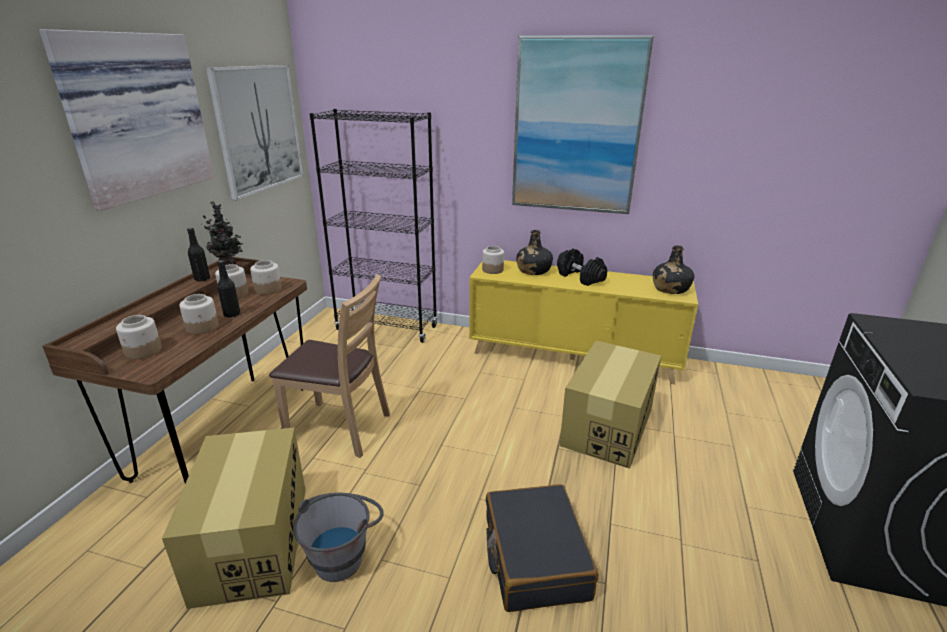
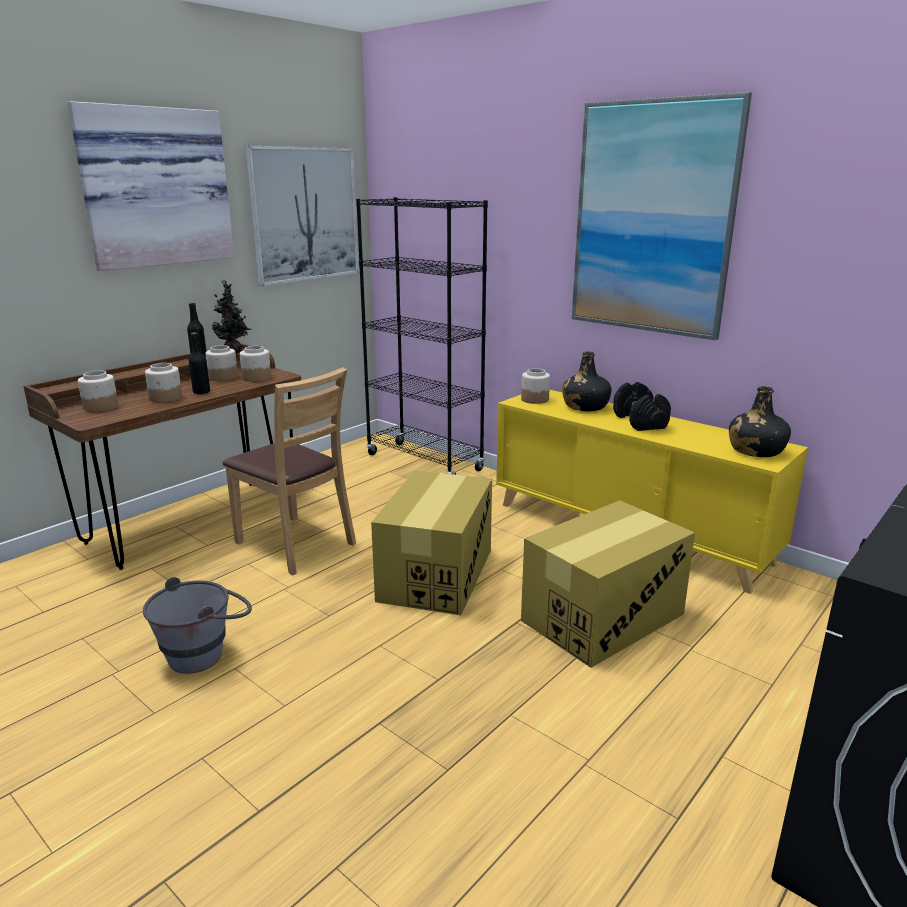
camera: 25 degrees right, 5 degrees down
(253, 541) = (139, 618): cardboard box -> cardboard box (436, 574)
(534, 557) = (389, 717): black suitcase -> none

